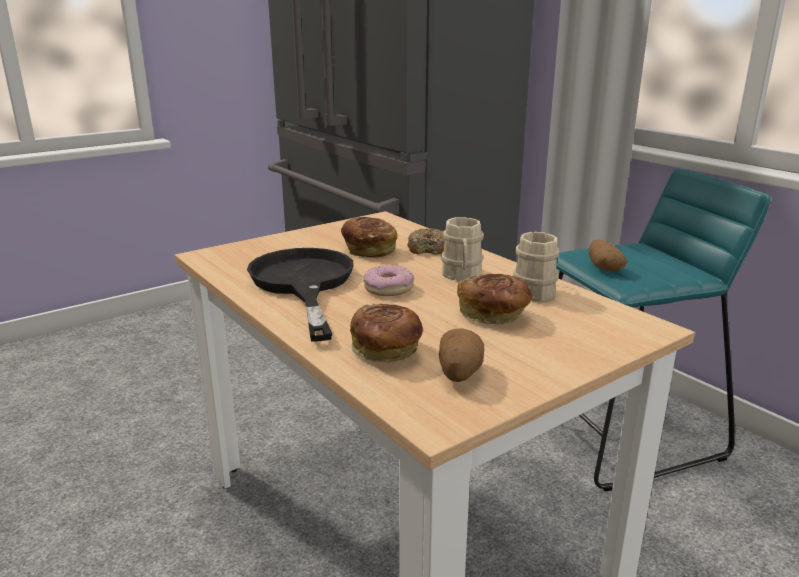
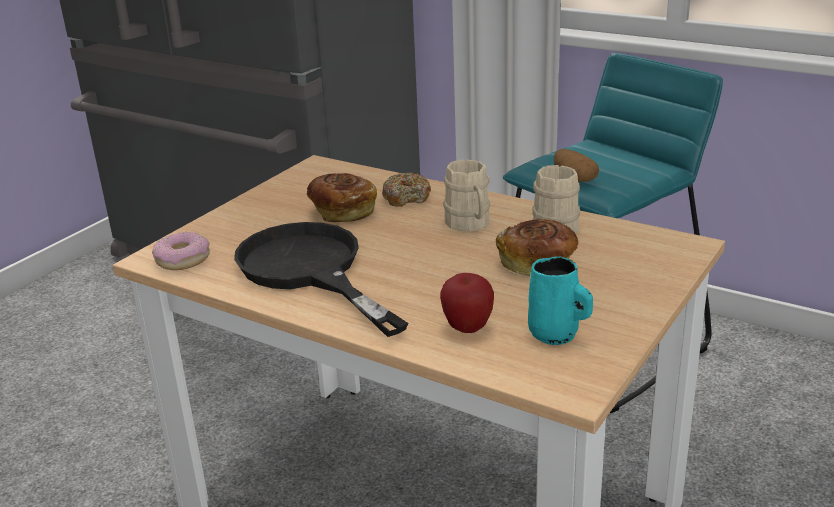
camera: 20 degrees left, 5 degrees up
(386, 350) = (467, 328): bread -> apple
(388, 288) = (407, 256): donut -> donut (182, 259)
(459, 373) = (556, 335): potato -> turquoise mug

